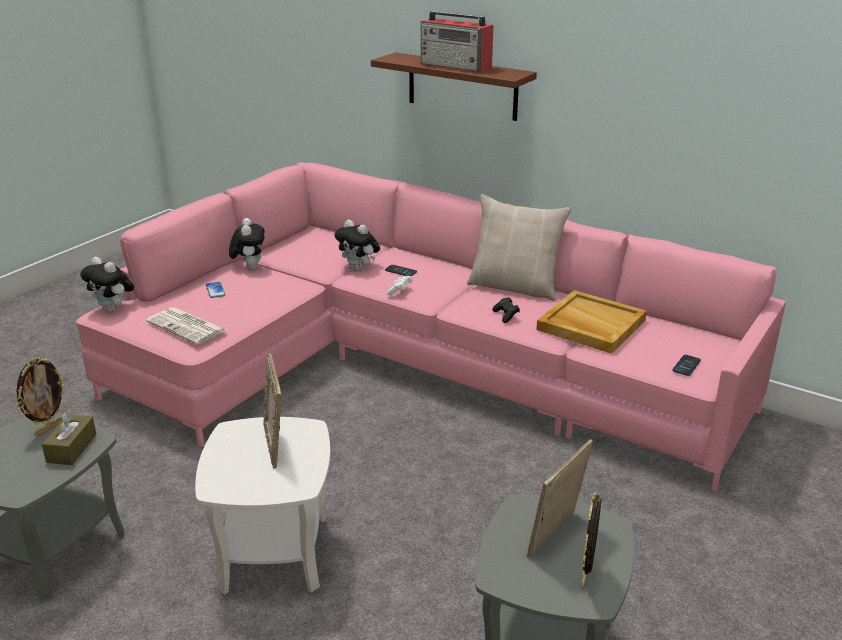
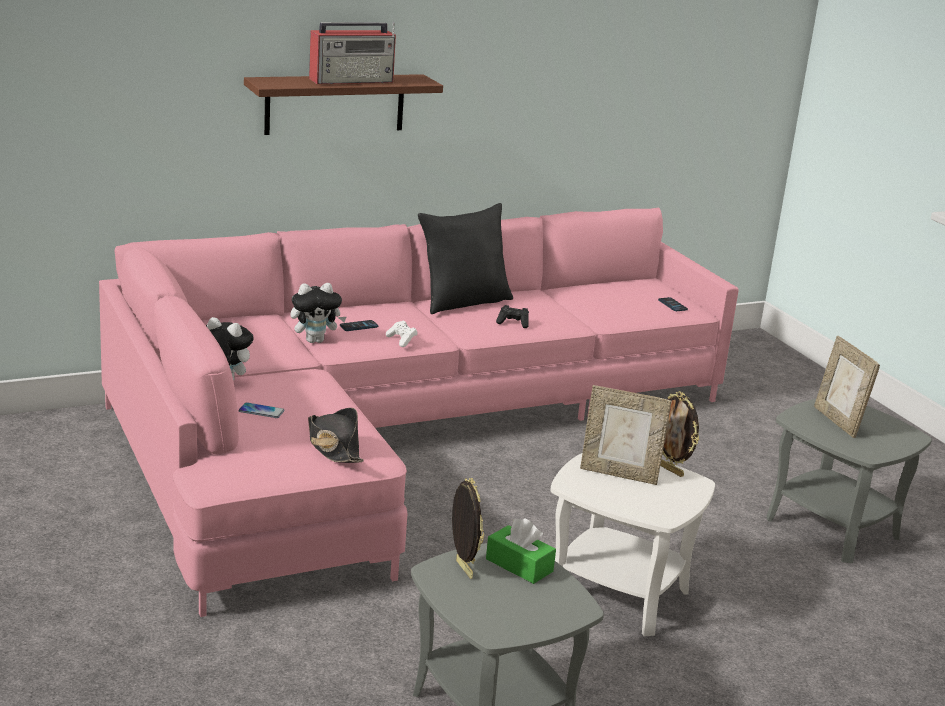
camera: 60 degrees left, 5 degrees down
(71, 448) = (519, 565): brown tissue box -> green tissue box
(113, 309) = (216, 474): plush toy -> none
(188, 327) = (333, 446): newspaper -> black hat
(515, 286) = (463, 301): beige pillow -> black pillow
(586, 577) = (888, 429): picture frame -> picture frame (671, 470)
(590, 325) = (571, 305): beige tray -> none

